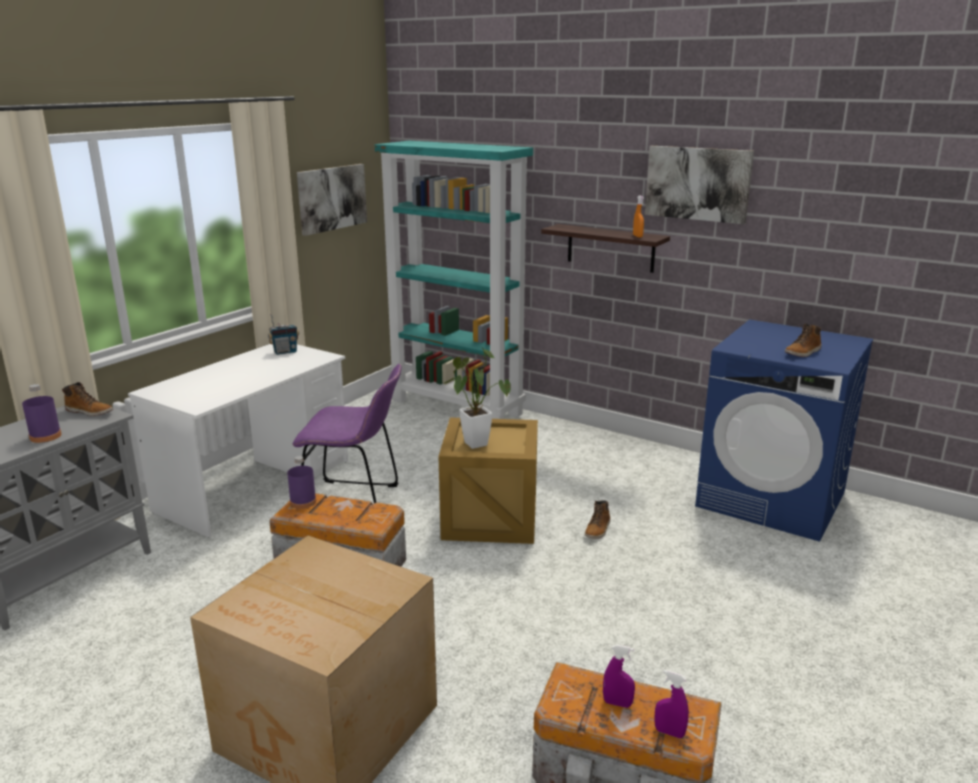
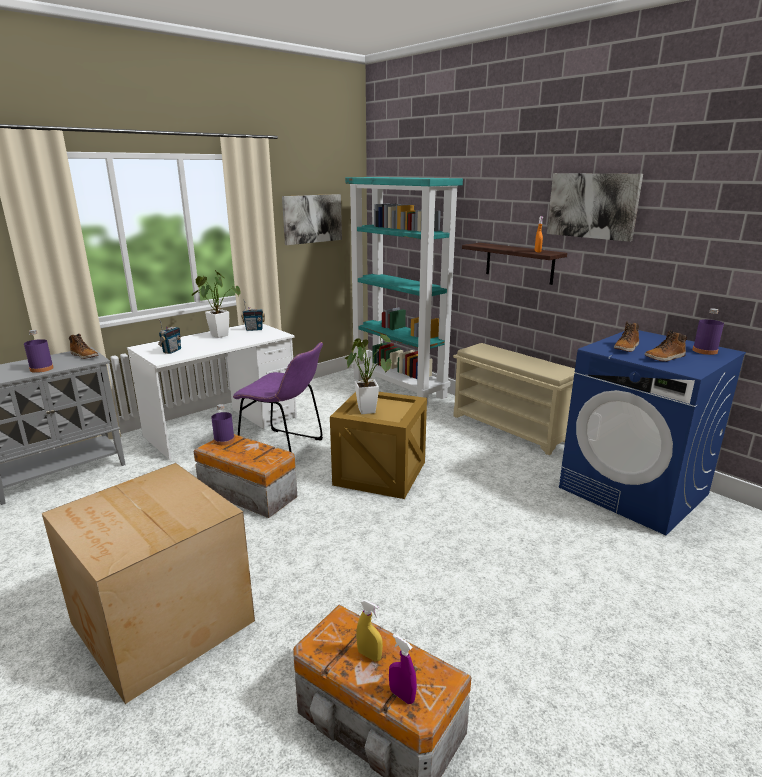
camera: 15 degrees right, 0 degrees up
(199, 393) = (172, 351): none -> radio
(242, 364) = (217, 335): none -> potted plant
(598, 529) = (463, 495): boot -> boot (626, 348)
(614, 444) = (511, 428): none -> beige shoe rack
(617, 703) = (369, 655): purple spray bottle -> yellow spray bottle
(835, 341) = (704, 351): none -> purple bottle

